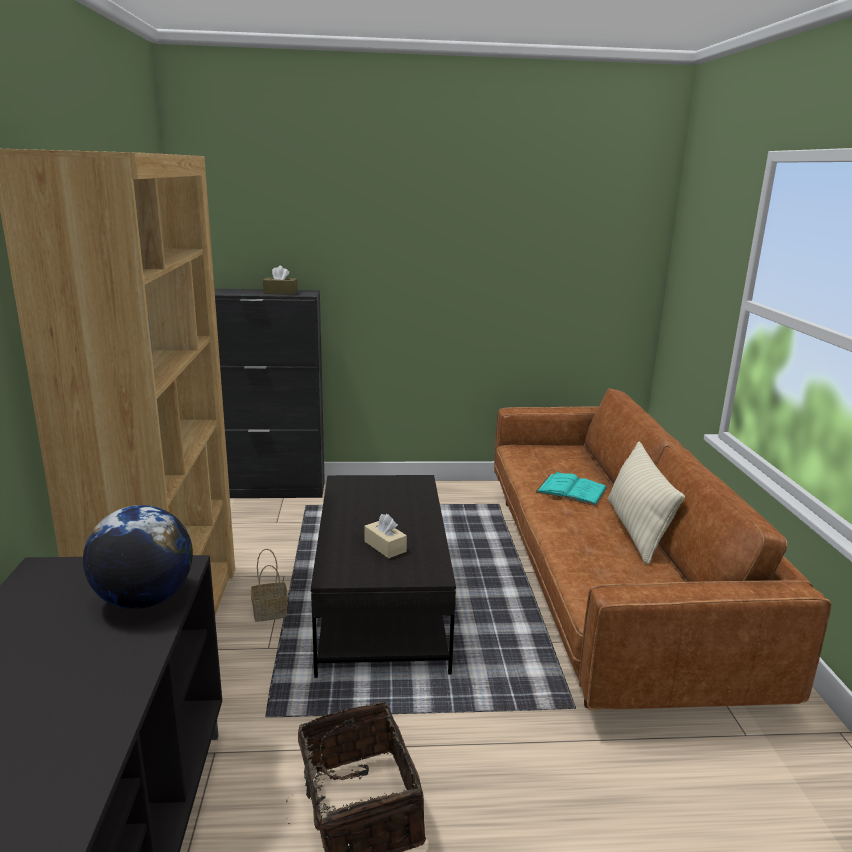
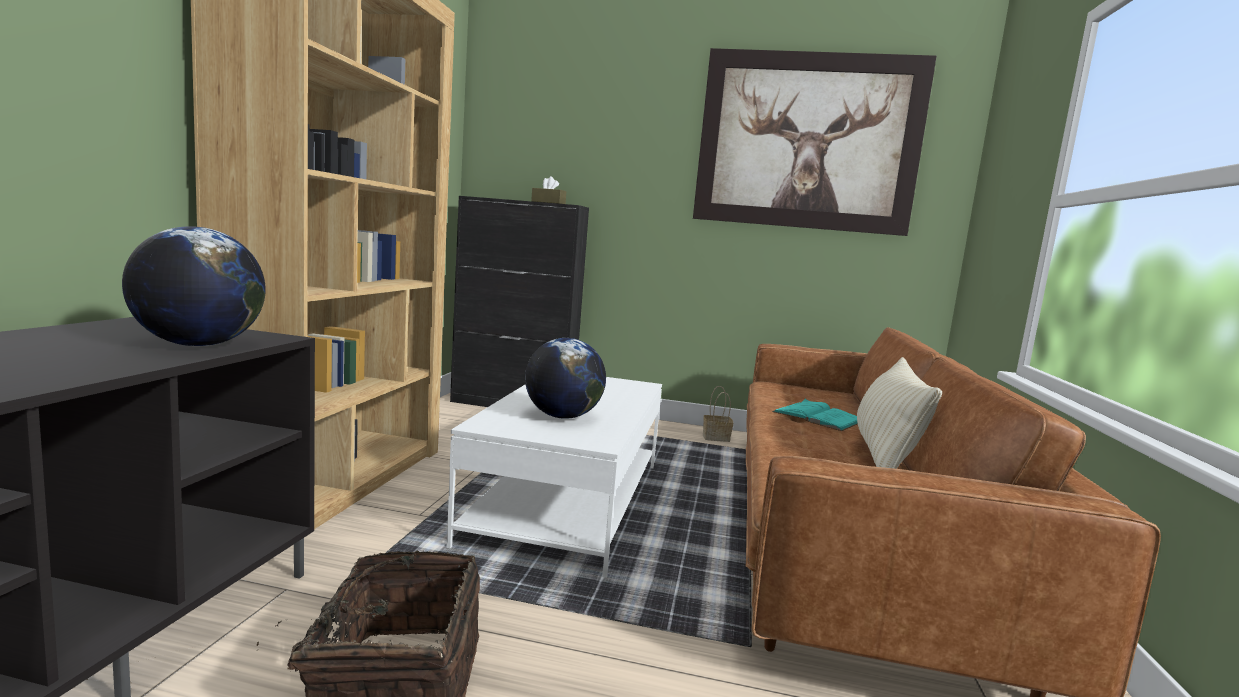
camera: 15 degrees right, 10 degrees down
(271, 612) = (446, 488): basket -> basket (717, 437)
(382, 602) = (568, 502): black coffee table -> white coffee table
(385, 546) = (562, 416): beige tissue box -> globe
(526, 215) = (807, 142): none -> picture

